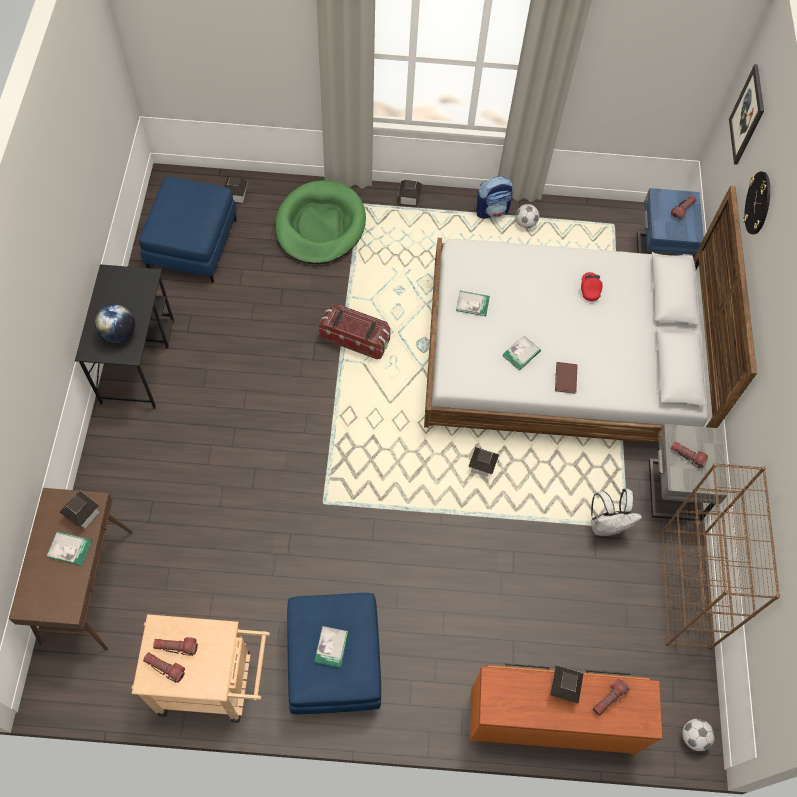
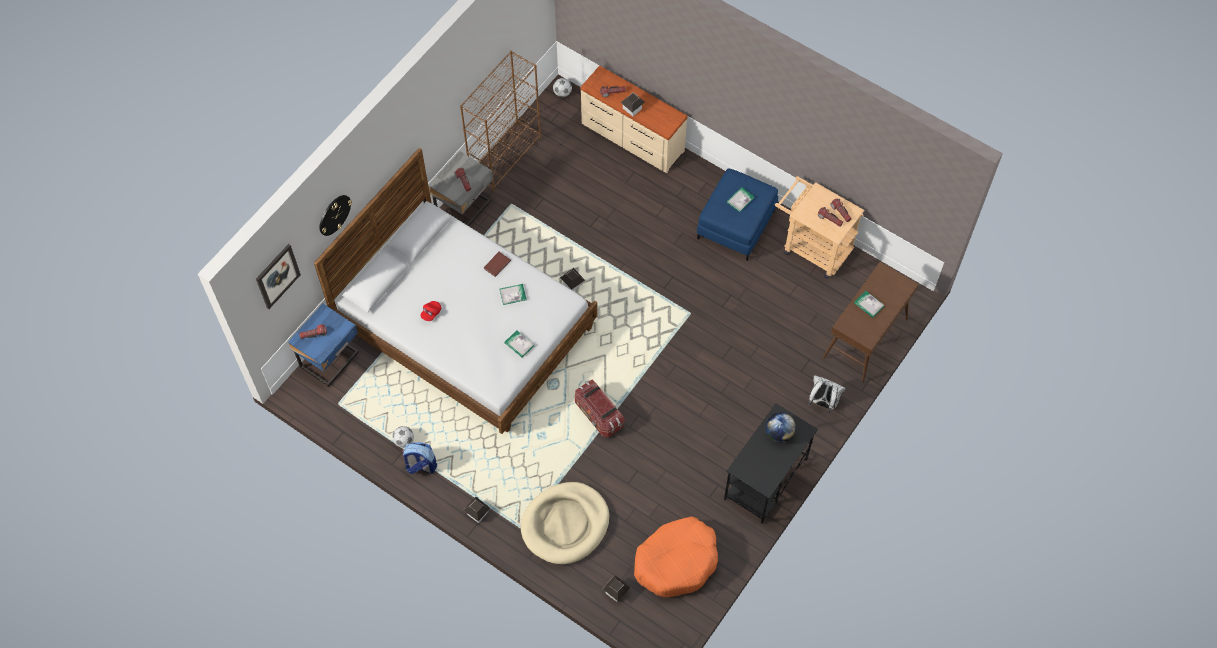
camera: 145 degrees left, 0 degrees up
(83, 514) = (853, 321): toy house -> none
(192, 244) = (676, 561): blue ottoman -> orange dog bed
(320, 226) = (565, 524): green dog bed -> beige dog bed
(552, 718) = (632, 138): orange dresser -> beige dresser
(606, 525) = (522, 211): white backpack -> white backpack (823, 403)

